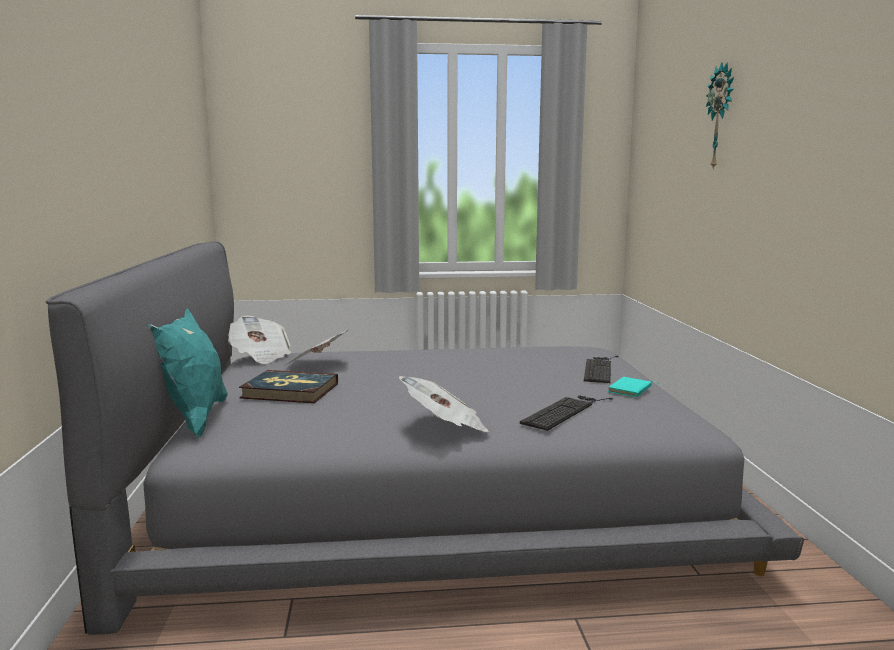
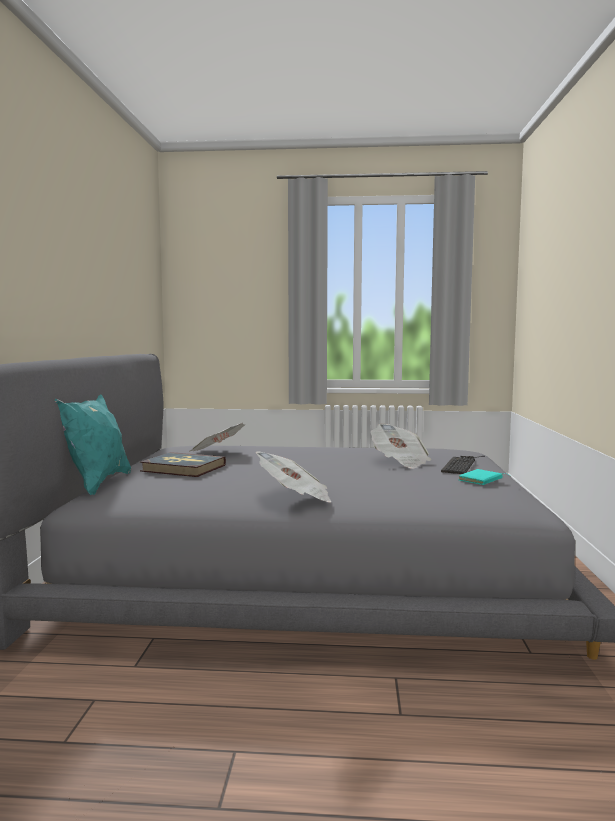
camera: 10 degrees right, 5 degrees down
(260, 356) = (177, 446): newspaper -> newspaper (400, 462)
(564, 411) = (409, 492): keyboard -> none
(721, 116) = (581, 239): wall clock -> none

